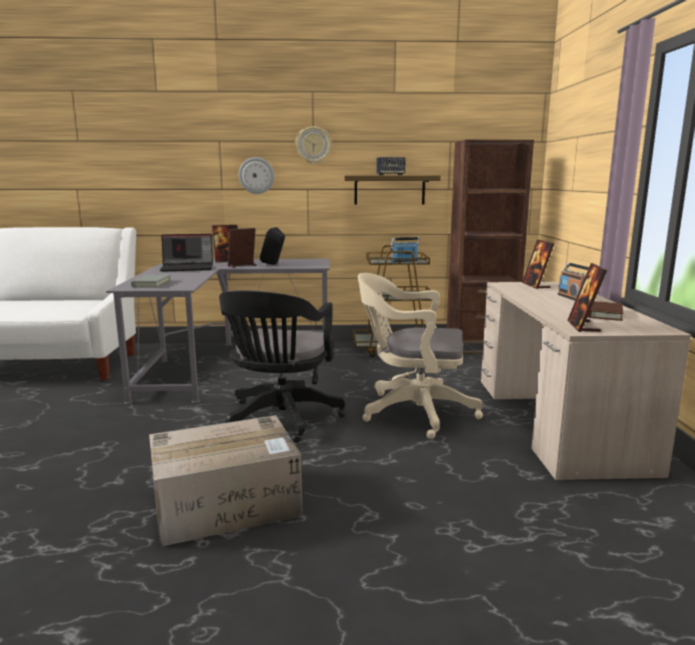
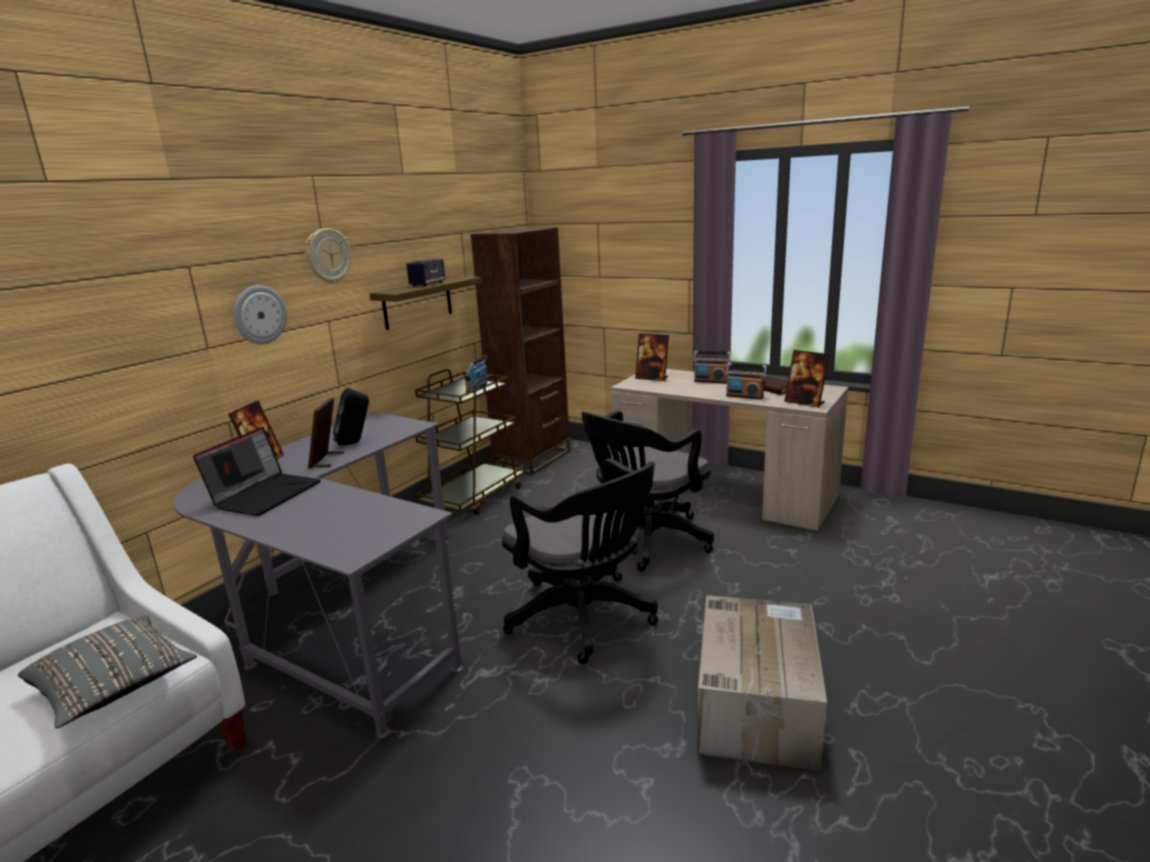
camera: 55 degrees left, 5 degrees up
(54, 313) = (114, 687): none -> grey pillow
(151, 284) = (353, 533): grey book -> none
(412, 412) = (645, 542): beige office chair -> black office chair
(553, 310) = (744, 396): none -> radio

